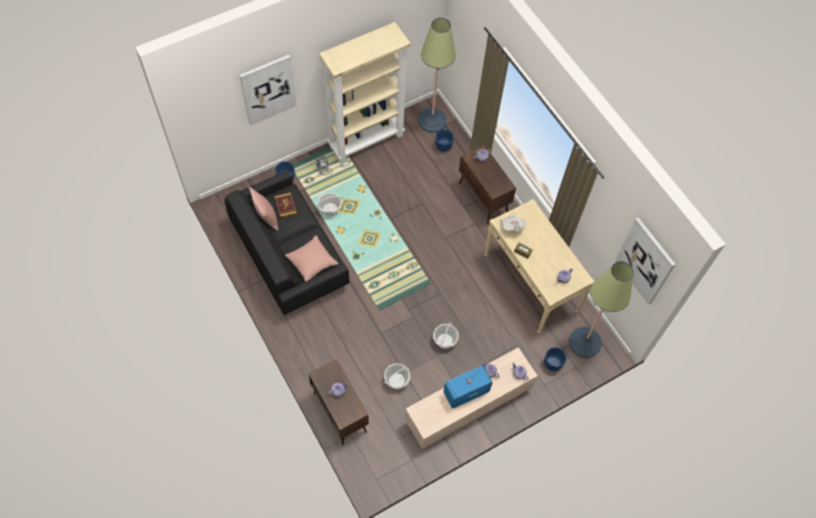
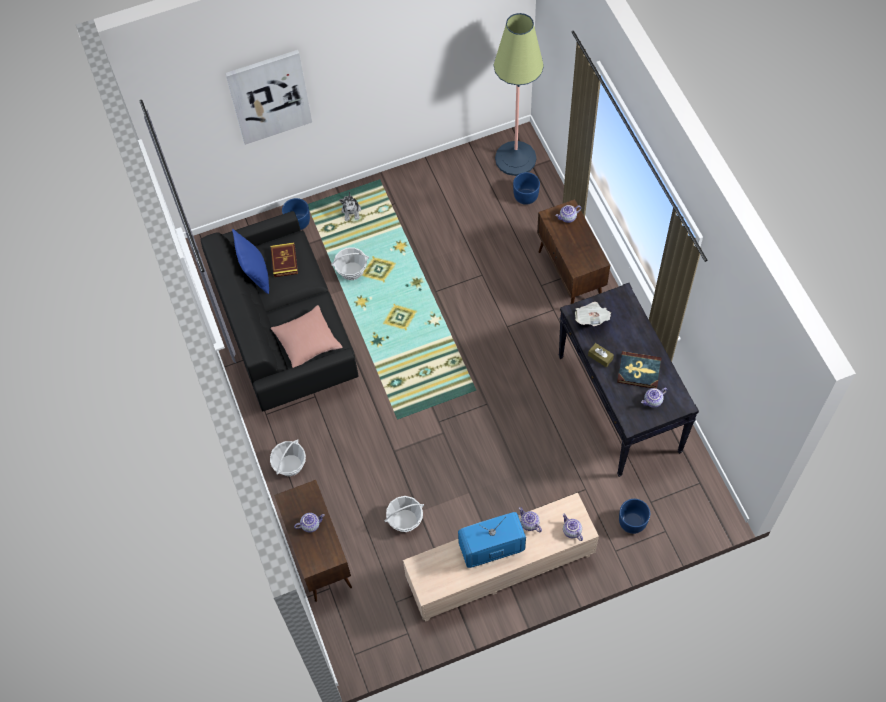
camera: 15 degrees right, 0 degrees up
(266, 217) = (255, 274): pink pillow -> blue pillow
(366, 140) = (418, 179): beige bookcase -> none
(444, 341) = (482, 472): basket -> basket (290, 465)
(531, 283) = (619, 404): beige console table -> black console table
(550, 259) = (639, 371): none -> book
(585, 342) = (684, 497): floor lamp -> none
(645, 261) = (760, 387): picture -> none

